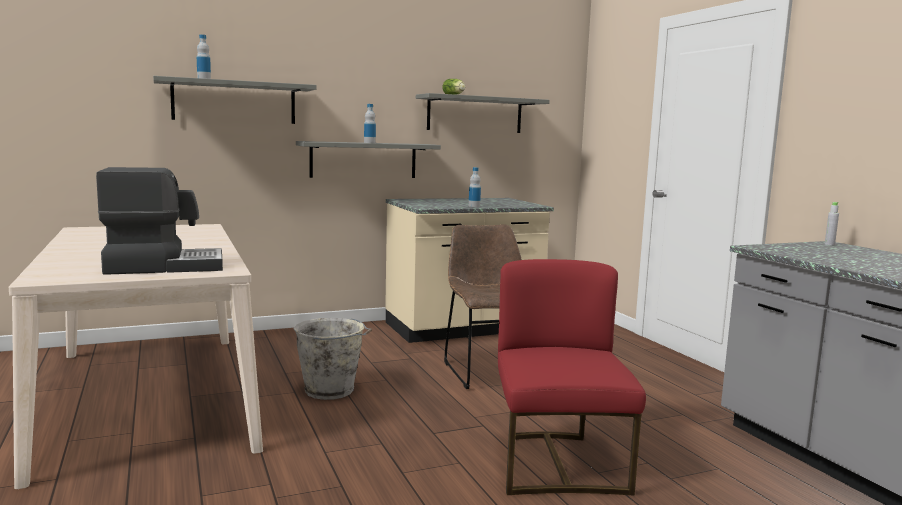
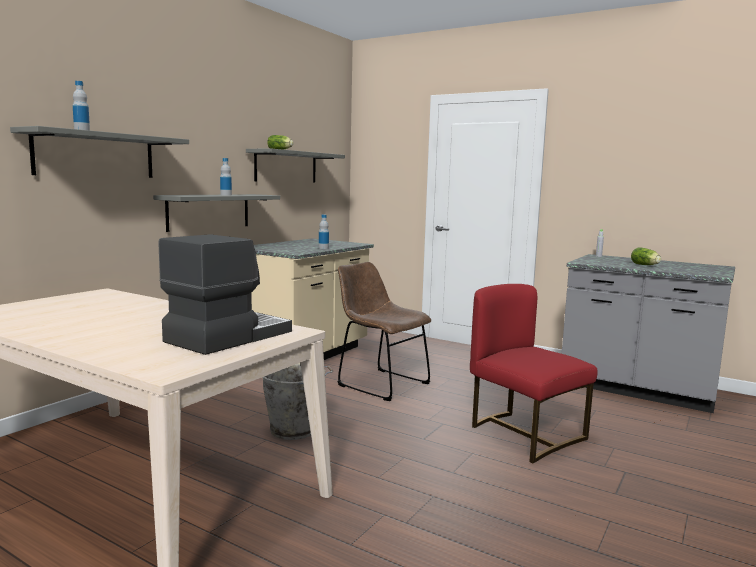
camera: 35 degrees left, 0 degrees up
(859, 261) = (645, 265): none -> lettuce

